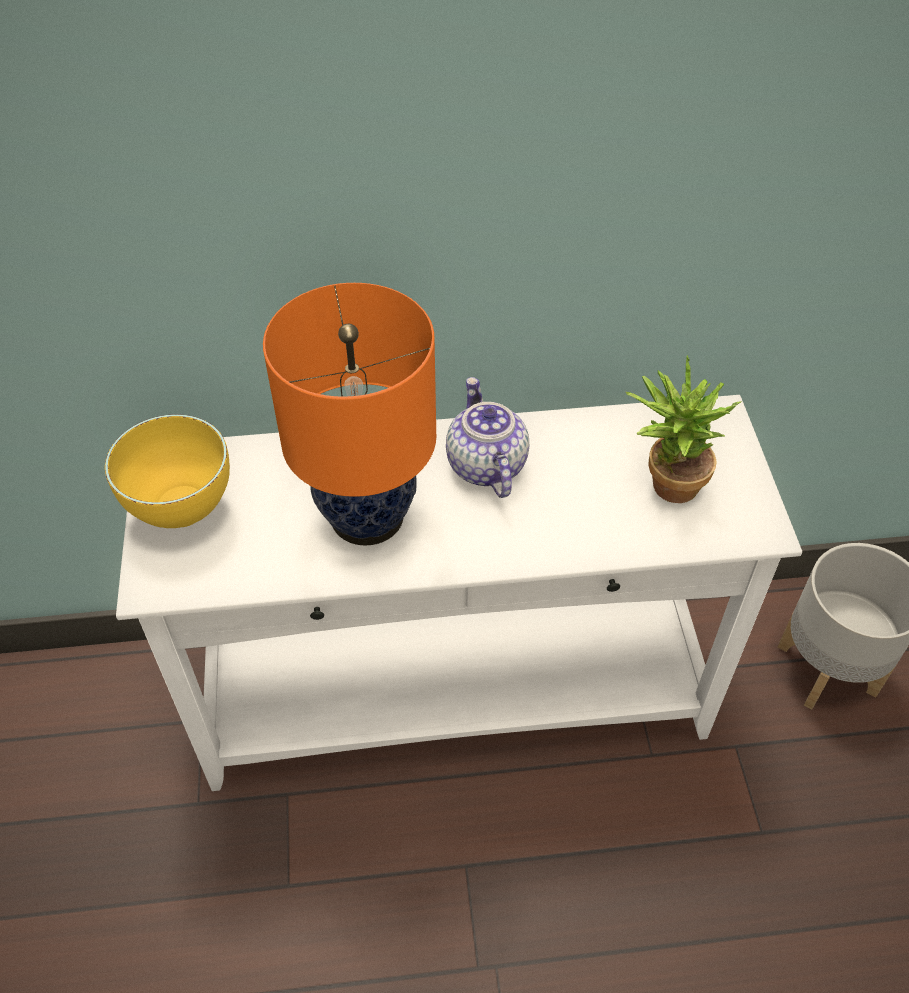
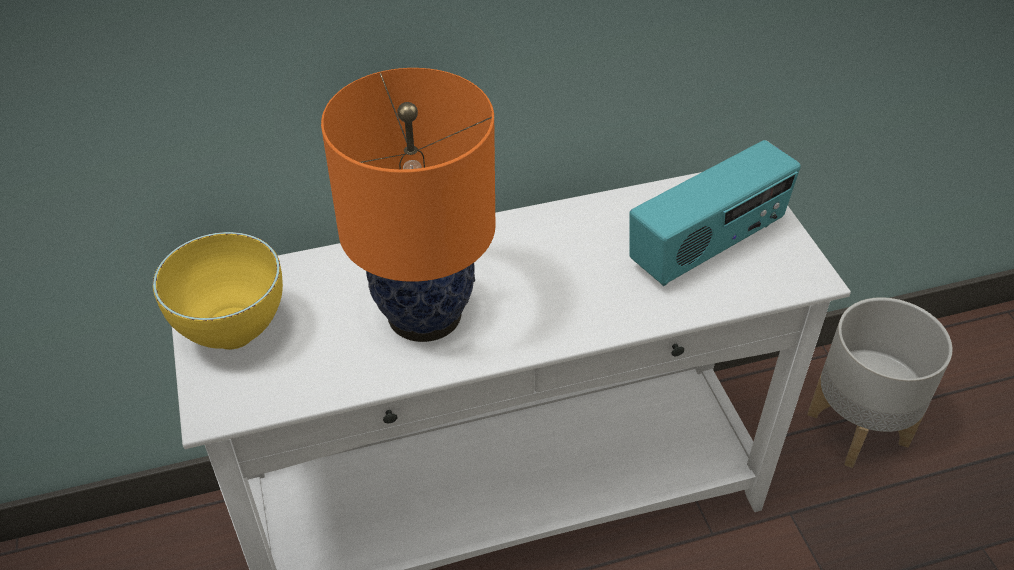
camera: 10 degrees left, 5 degrees down
(485, 465) = (530, 252): teapot -> none
(665, 483) = (707, 247): potted plant -> radio

